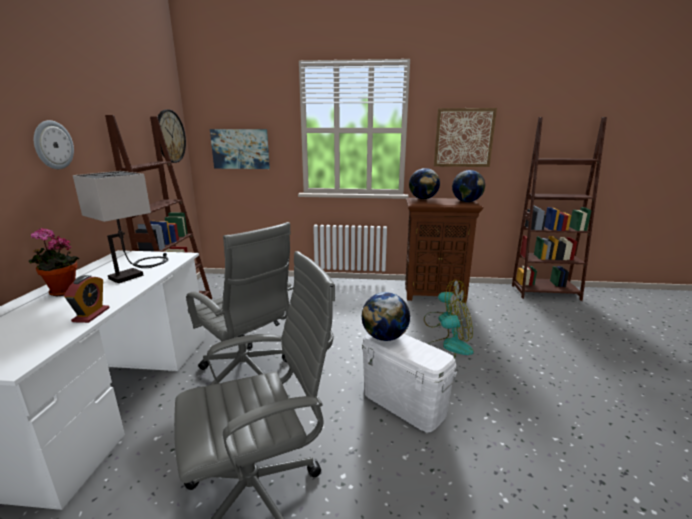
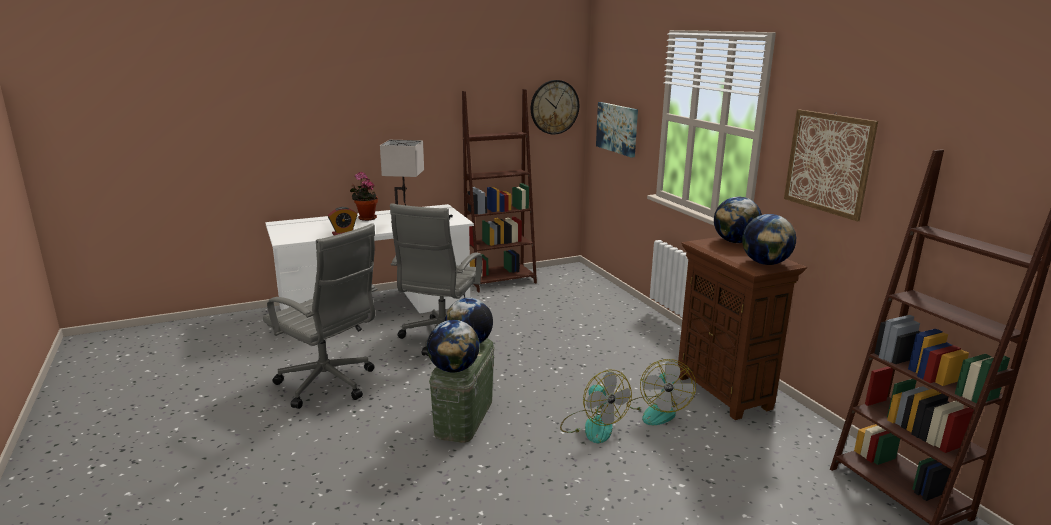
camera: 60 degrees right, 0 degrees up
(53, 145) = (406, 114): wall clock -> none
(403, 403) = (464, 417): white storage box -> green storage box
(432, 357) = (454, 369): none -> globe

